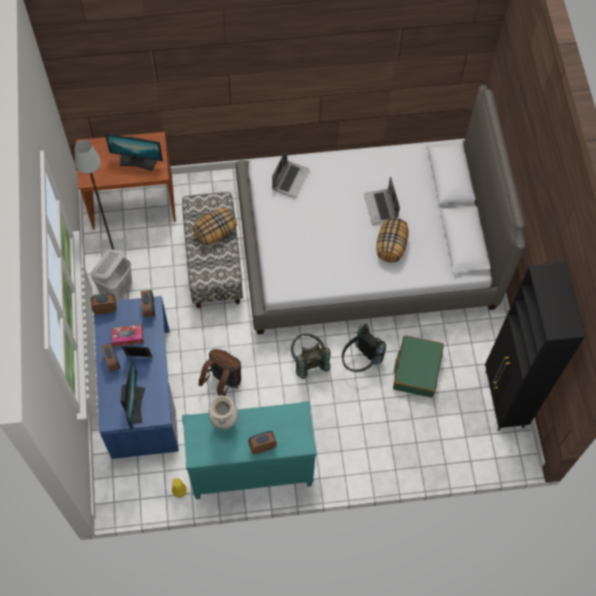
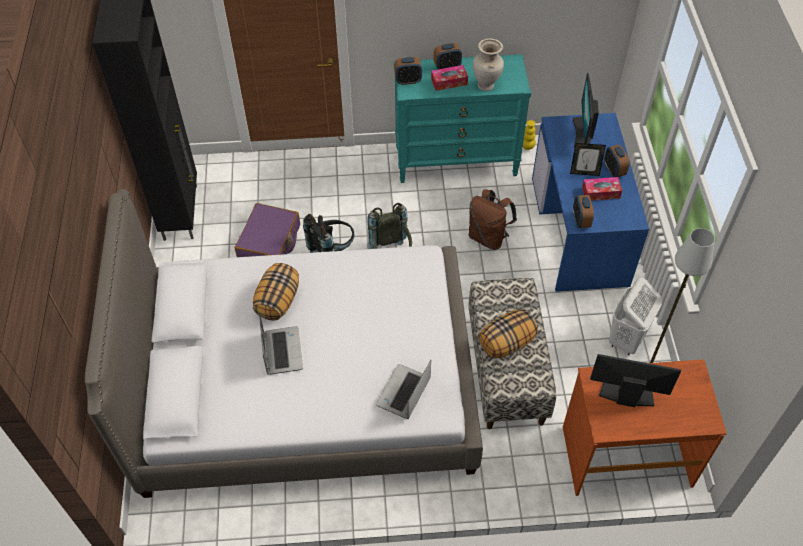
camera: 175 degrees left, 10 degrees down
(105, 308) = (633, 222): alarm clock -> alarm clock (408, 81)
(260, 426) = (449, 82): none -> tissue box
(416, 370) = (269, 242): green suitcase -> purple suitcase

